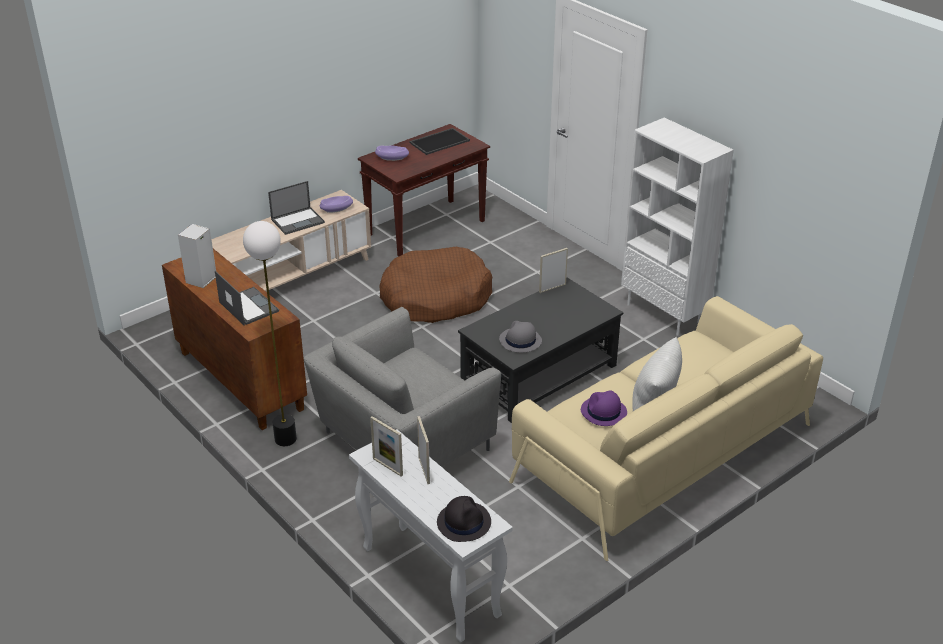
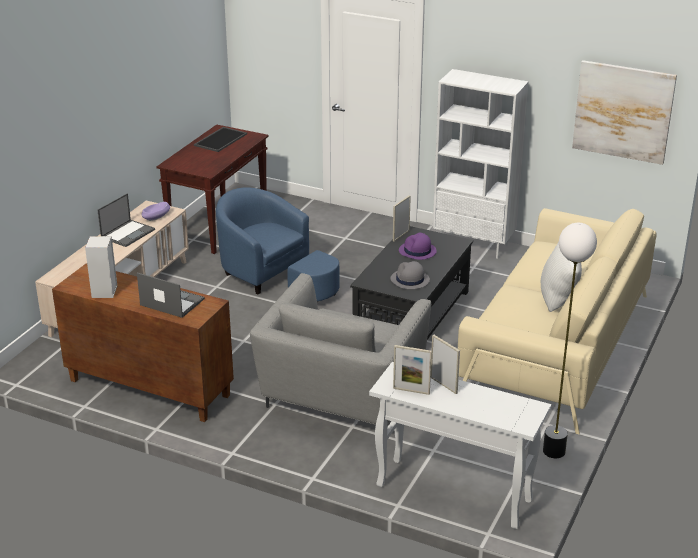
camera: 25 degrees left, 5 degrees down
(285, 439) = (233, 423): floor lamp -> floor lamp (554, 451)
(392, 158) = (189, 160): purple bowl -> none
(435, 298) = (273, 278): brown dog bed -> blue armchair
(464, 522) = (511, 412): black hat -> none
(603, 412) = (524, 313): purple hat -> purple hat (417, 251)
(825, 208) = (623, 111): none -> picture

